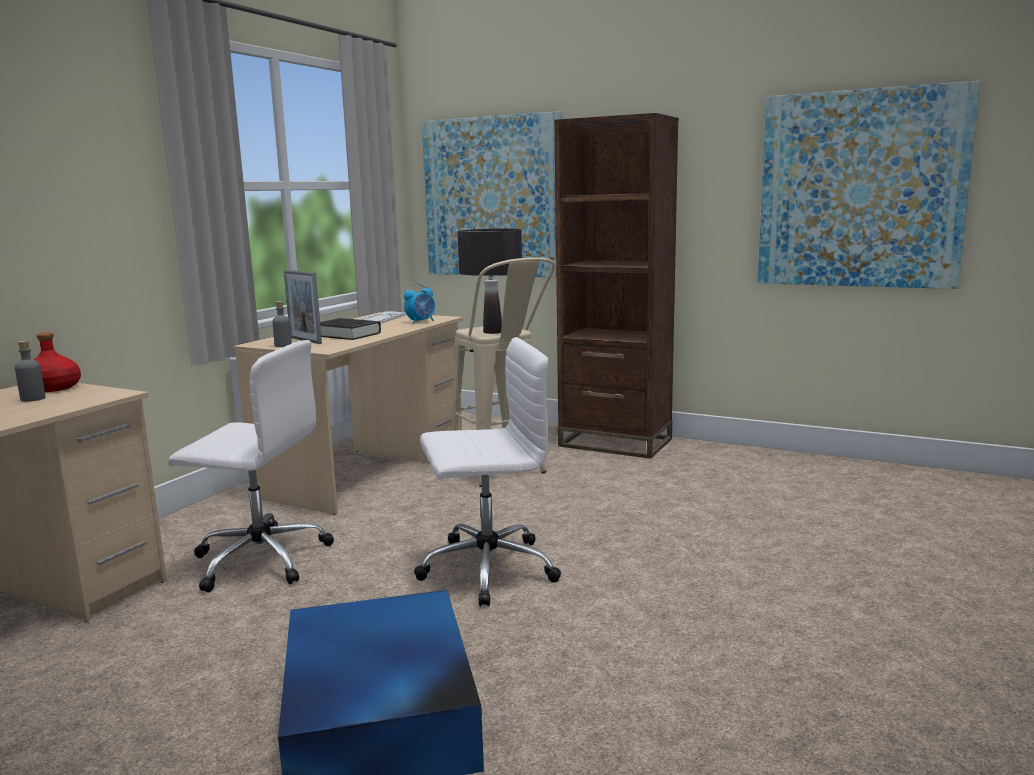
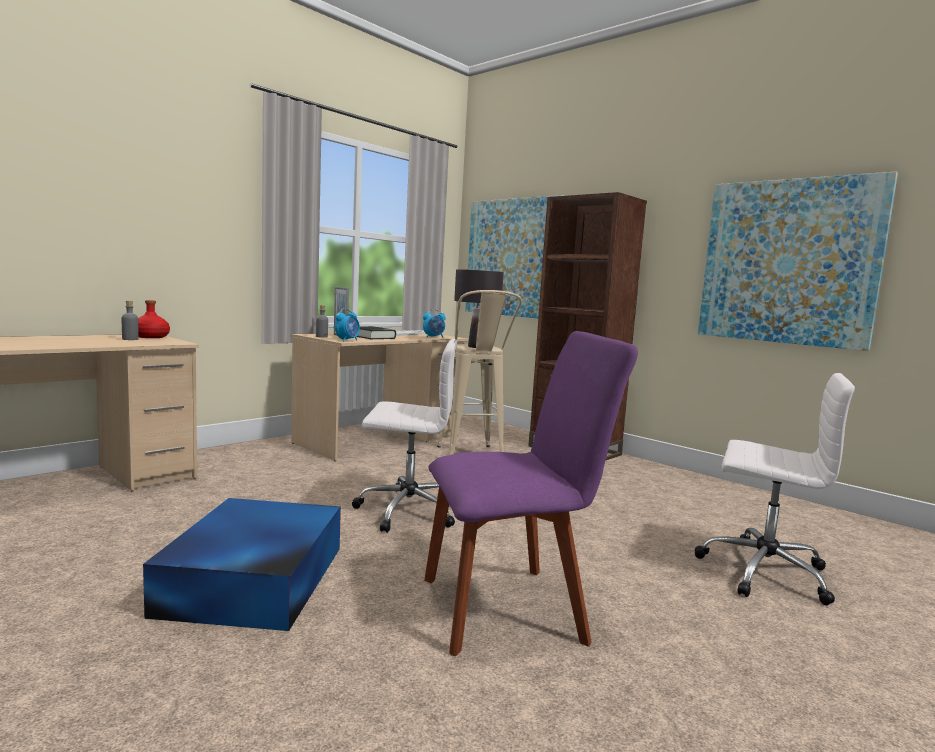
camera: 15 degrees right, 5 degrees down
(259, 559) = (263, 477): white office chair -> white office chair (761, 571)
(328, 347) = (347, 340): none -> alarm clock
(705, 672) = (510, 608): none -> purple chair

